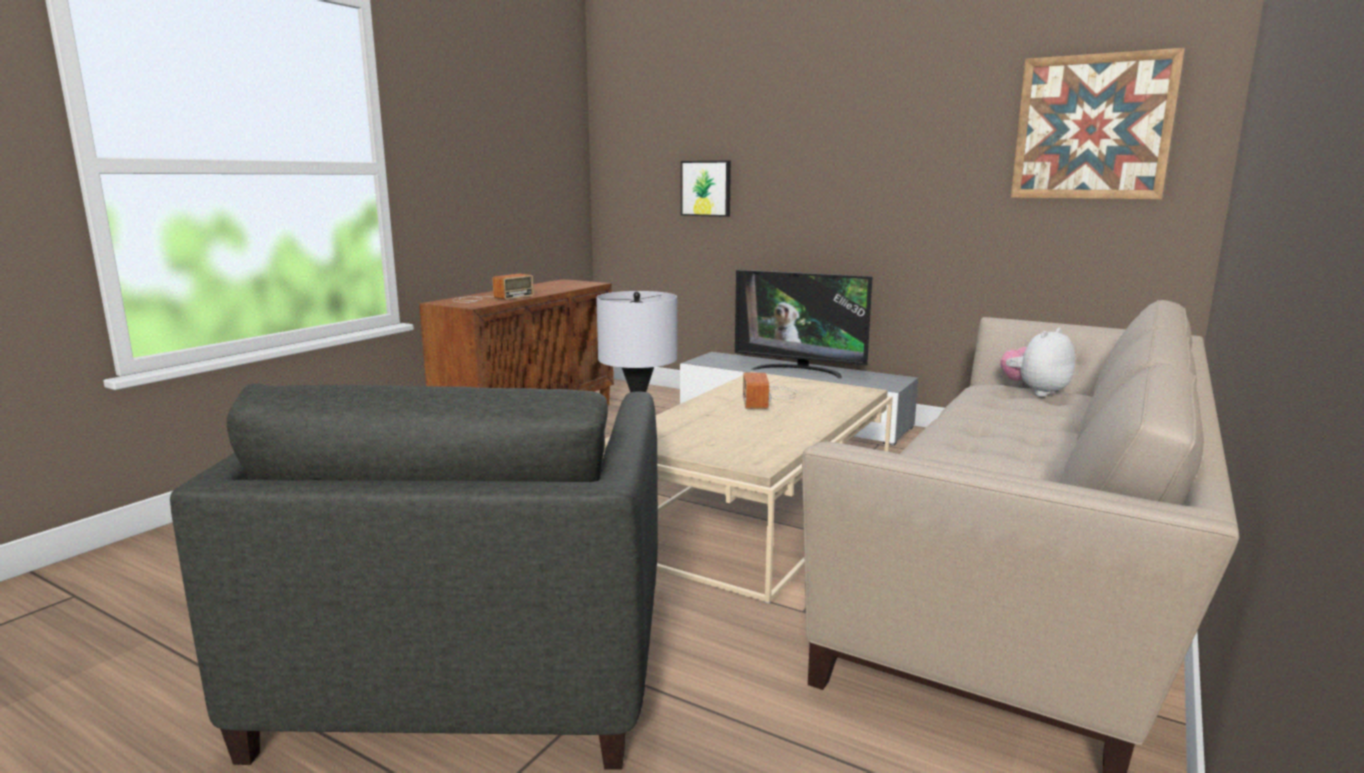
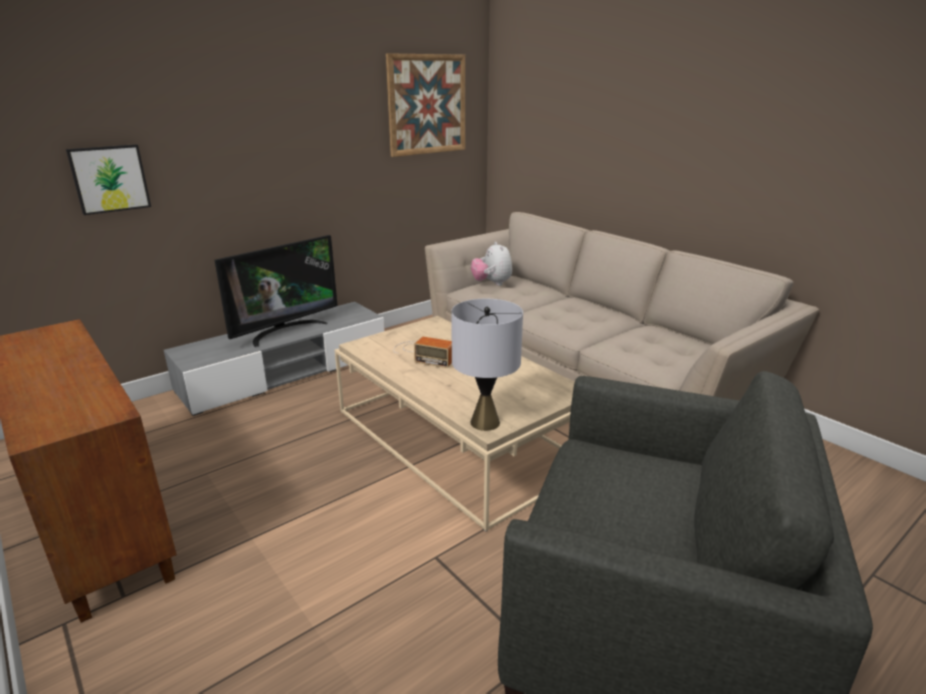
camera: 70 degrees left, 10 degrees up
(490, 298) = (69, 398): radio -> none

